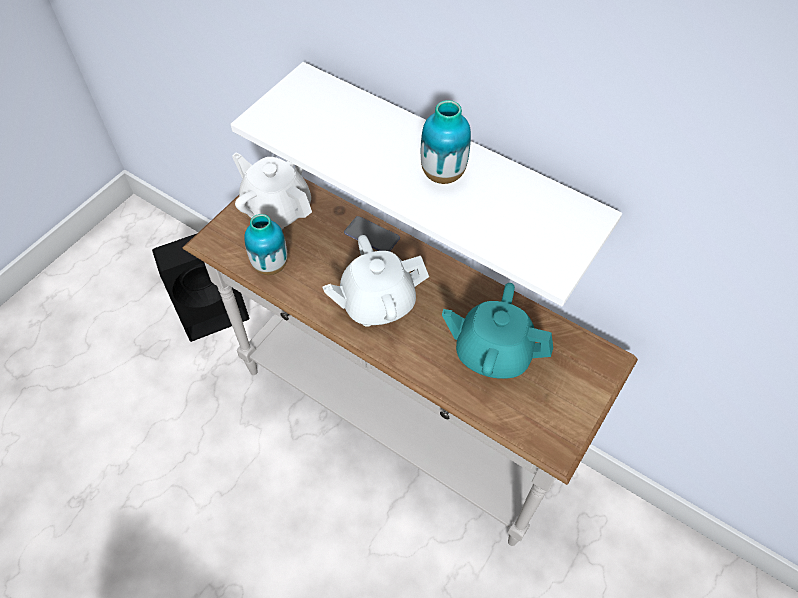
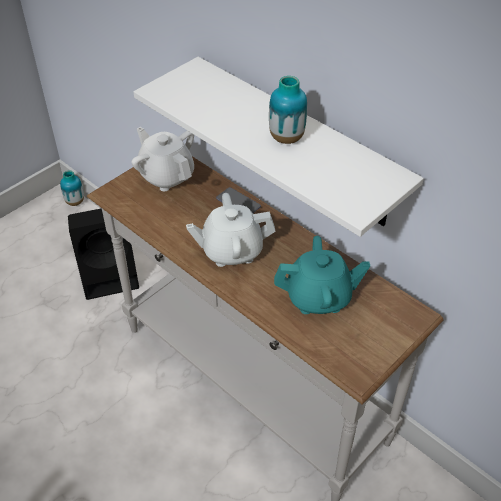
camera: 10 degrees right, 10 degrees down
(270, 265) = (152, 215): vase -> vase (75, 202)
(492, 353) = (319, 298): turquoise teapot -> turquoise teapot turned 150 degrees clockwise

